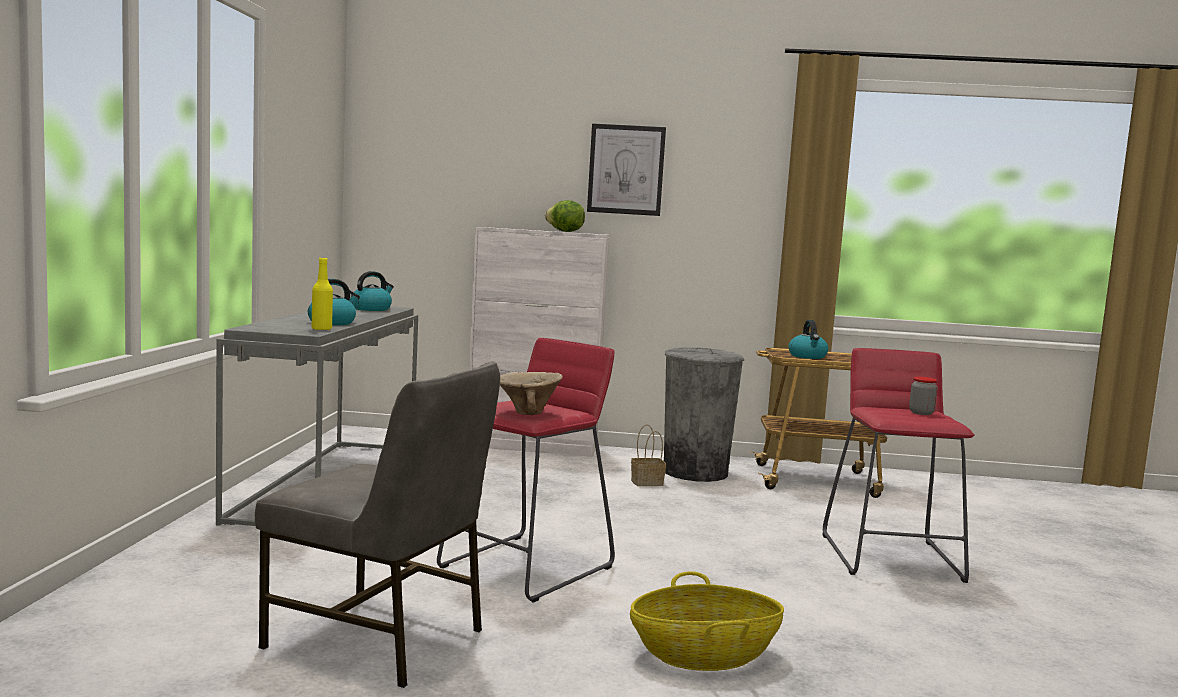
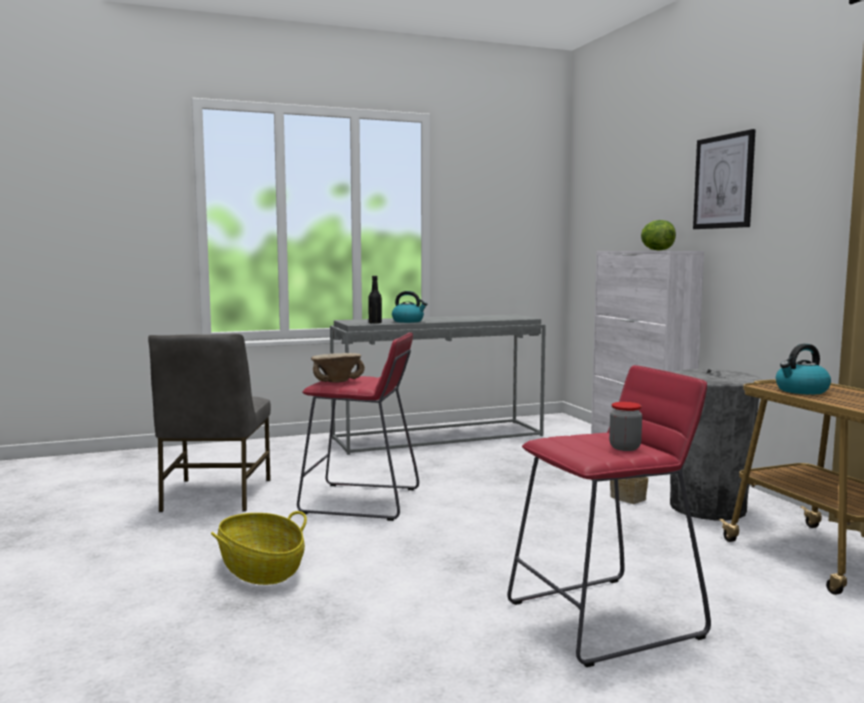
camera: 65 degrees right, 0 degrees up
(321, 329) = (375, 323): yellow bottle -> black bottle
(371, 309) = (500, 317): kettle -> none

